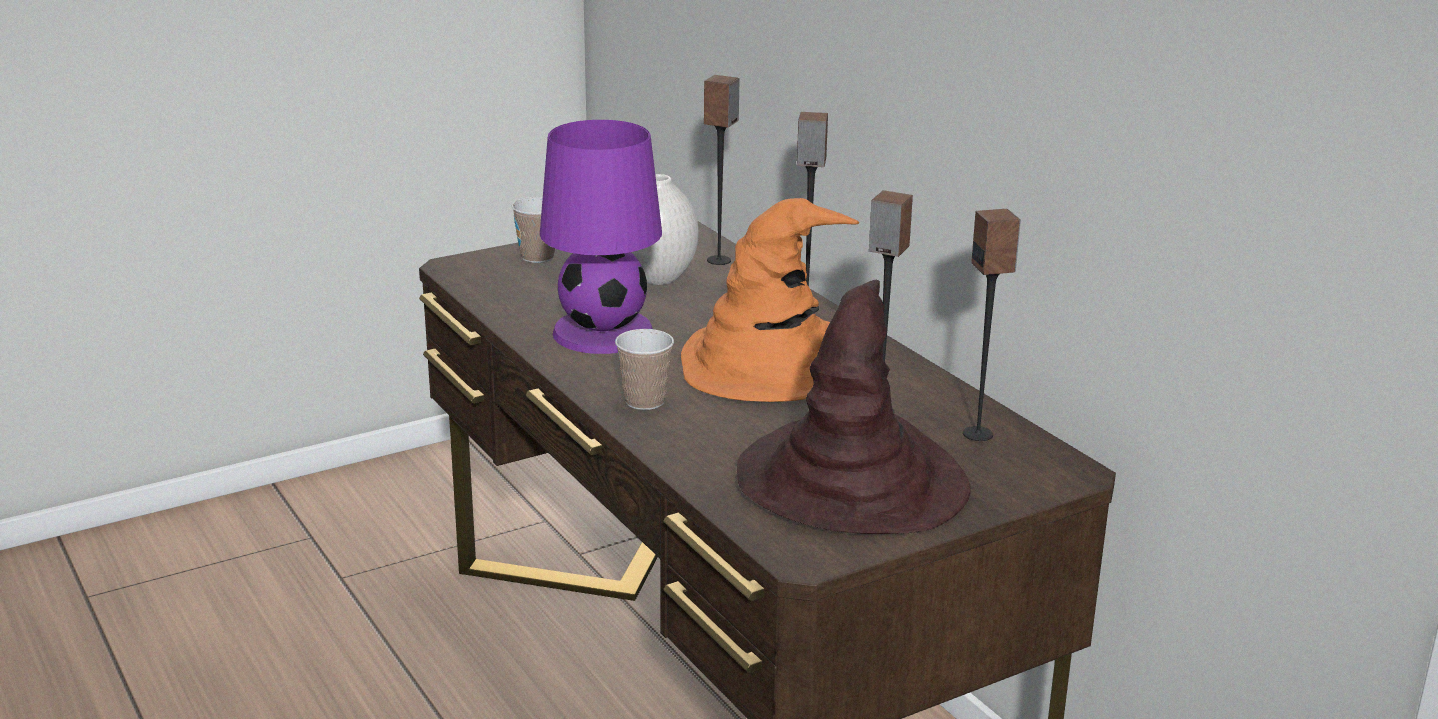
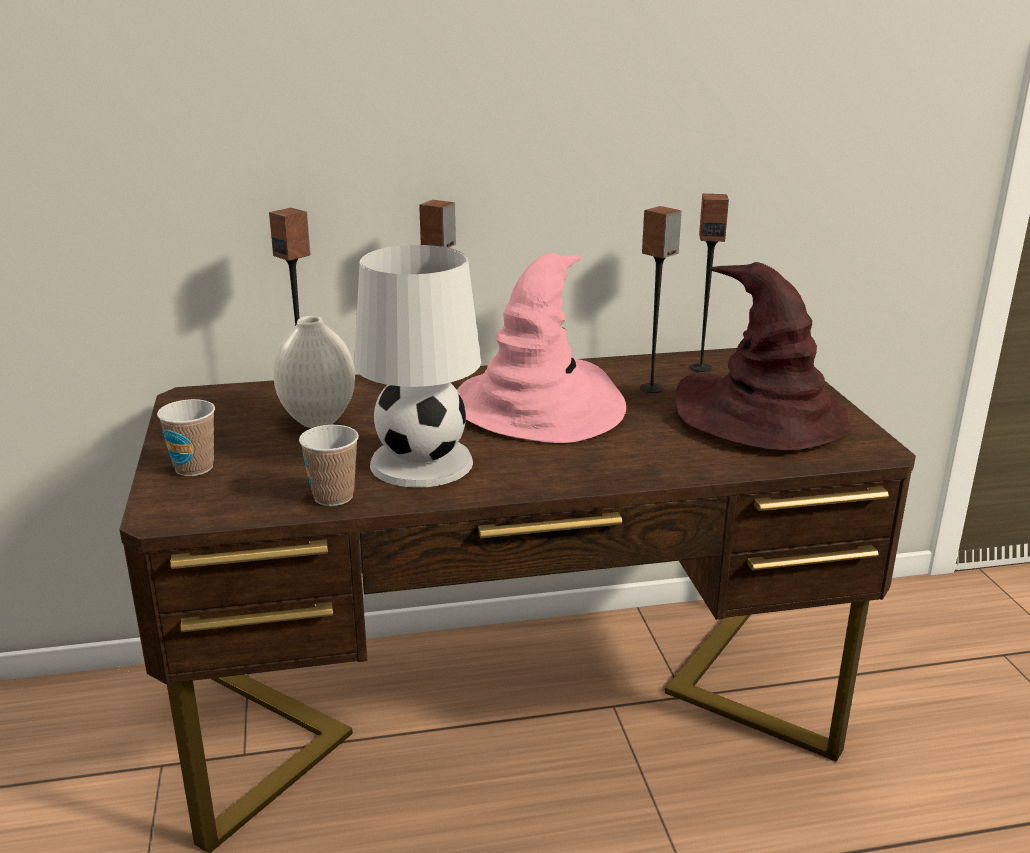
camera: 70 degrees left, 0 degrees up
(603, 333) = (423, 463): purple table lamp -> white table lamp
(645, 401) = (585, 466): cup -> cup (333, 497)
(774, 362) = (540, 407): orange hat -> pink hat

